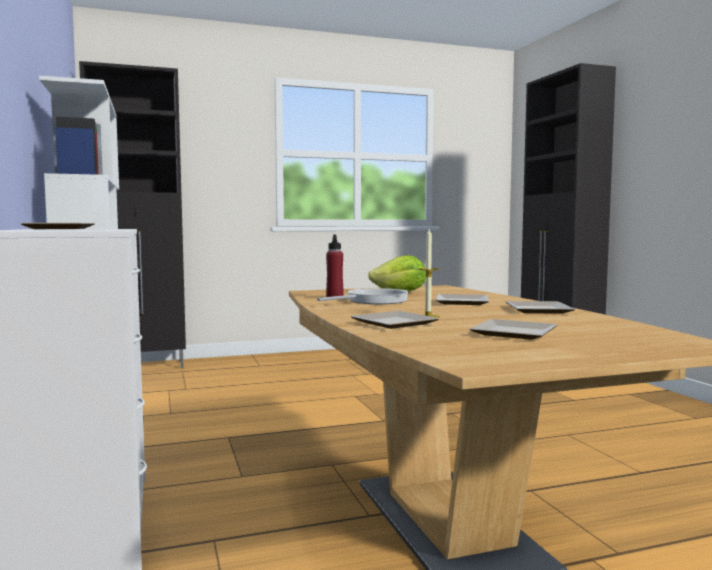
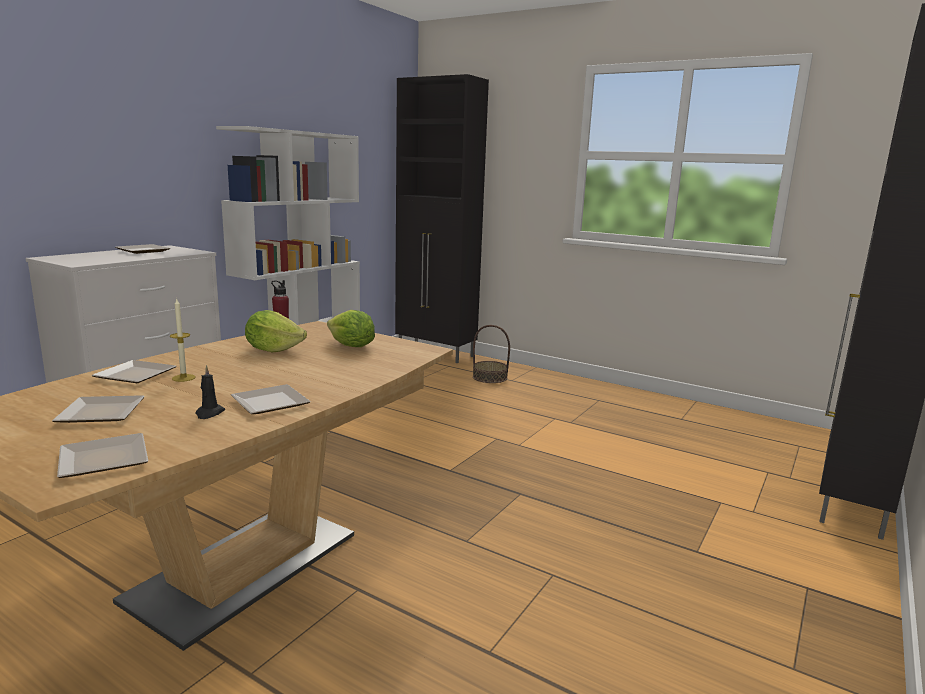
camera: 50 degrees right, 10 degrees up
(239, 368) = (490, 377): none -> basket
(373, 301) = (273, 350): frying pan -> lettuce
(460, 302) = (299, 372): plate -> plate (101, 459)
(548, 318) = (209, 413): none -> black candle

